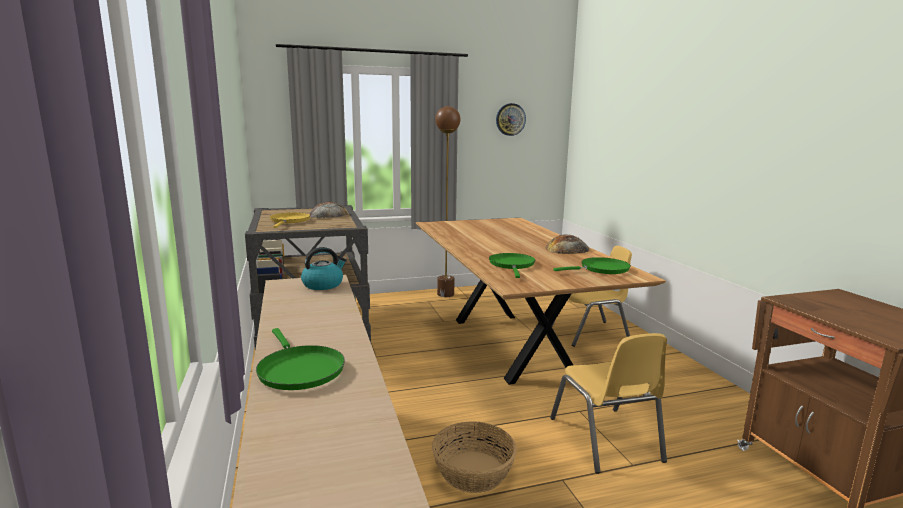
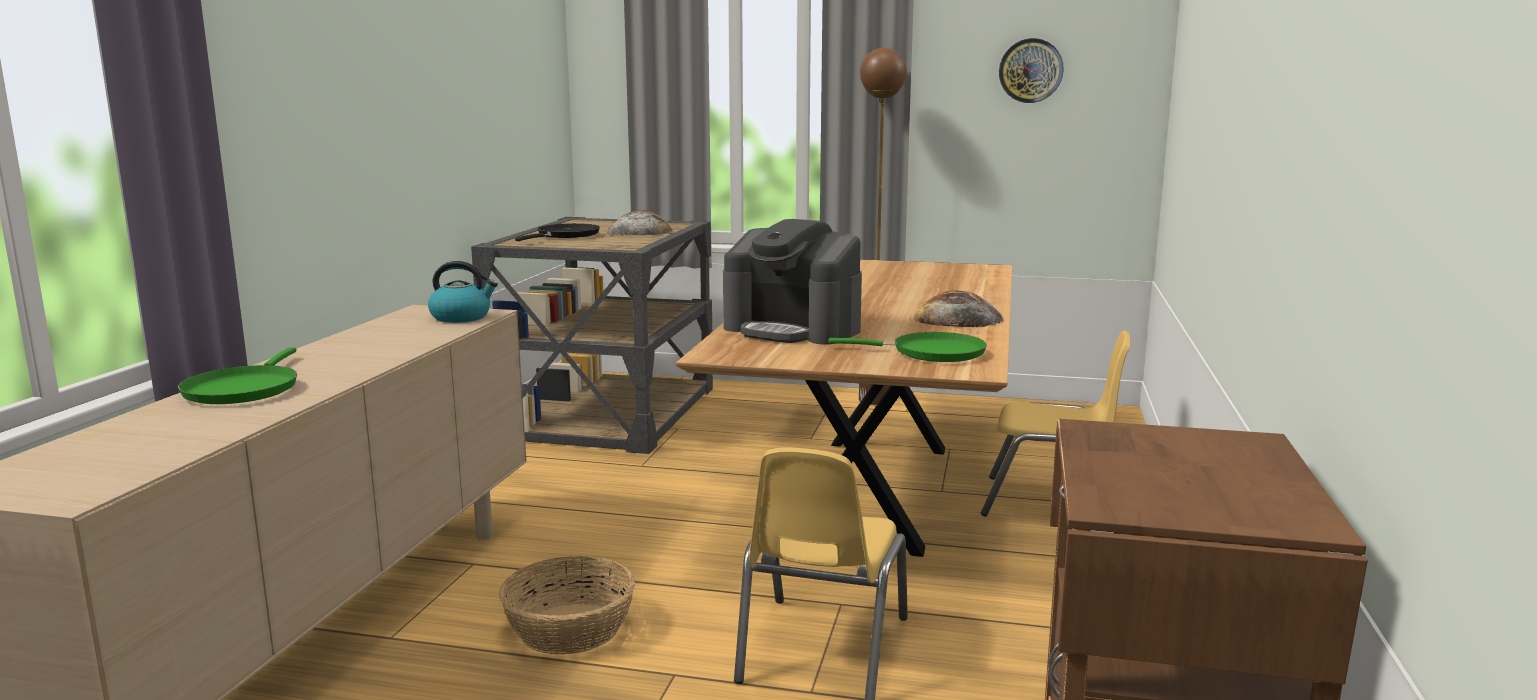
camera: 30 degrees right, 0 degrees up
(289, 221) = (565, 235): yellow frying pan -> black frying pan
(512, 265) = (793, 329): green frying pan -> coffee machine

